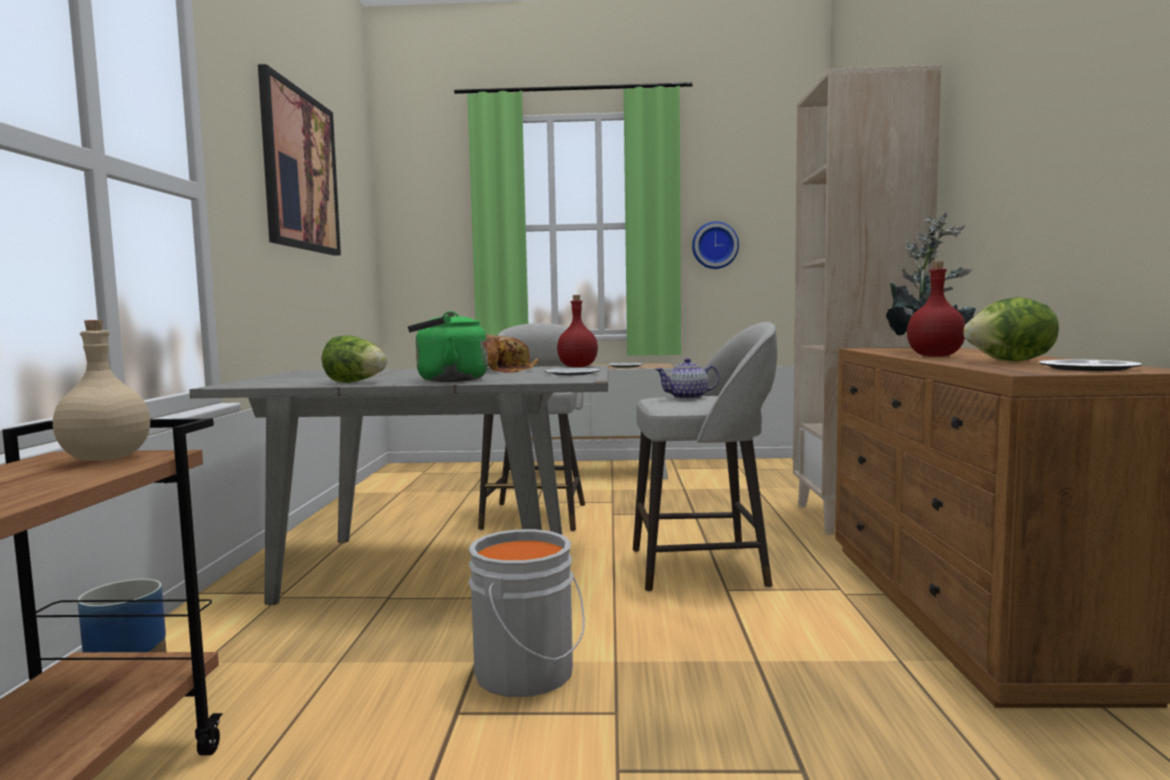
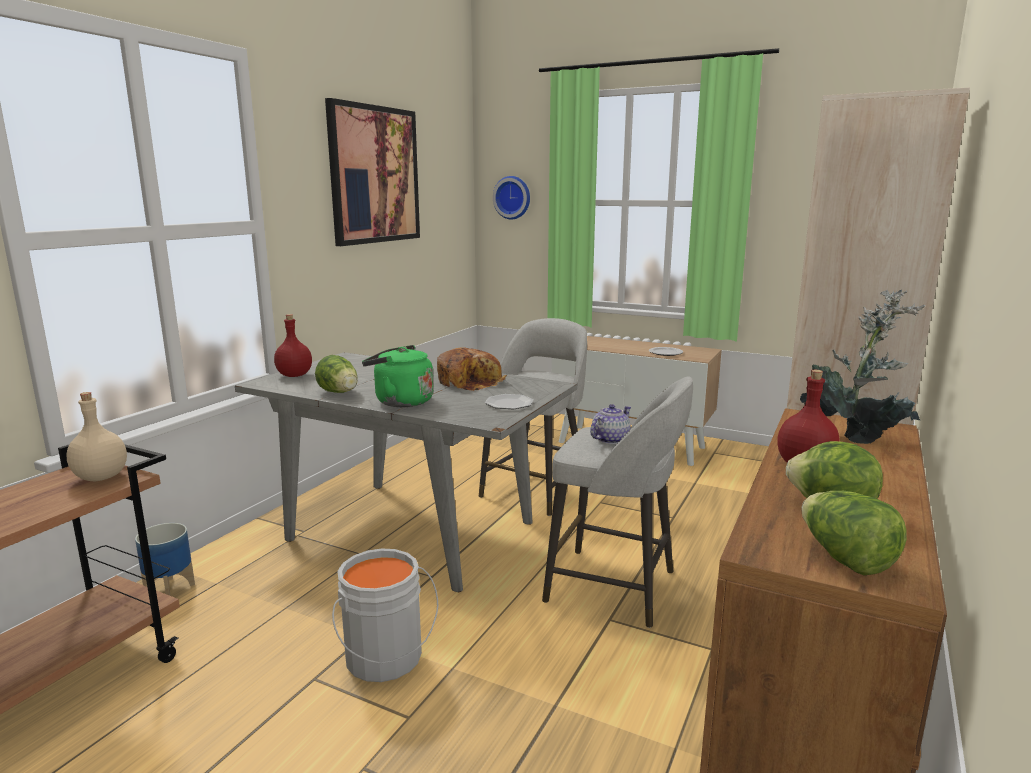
camera: 25 degrees right, 10 degrees up
(578, 367) = (544, 384): red bottle -> red bottle (295, 375)
(688, 397) = (609, 439): teapot -> teapot turned 120 degrees clockwise
(714, 245) = (790, 228): wall clock -> wall clock (513, 197)
(1089, 368) = (844, 558): plate -> lettuce

